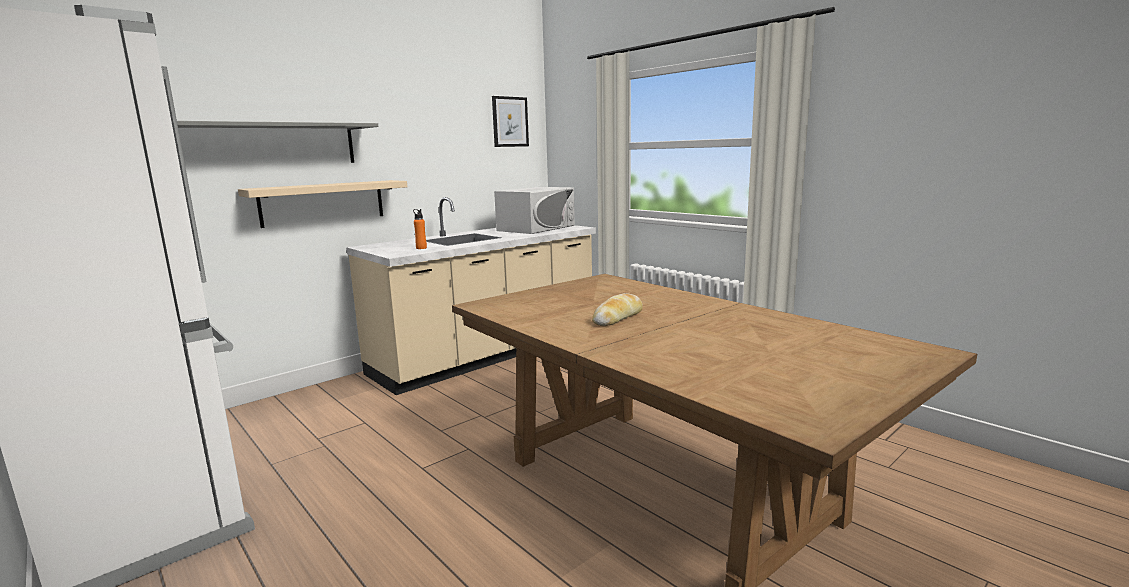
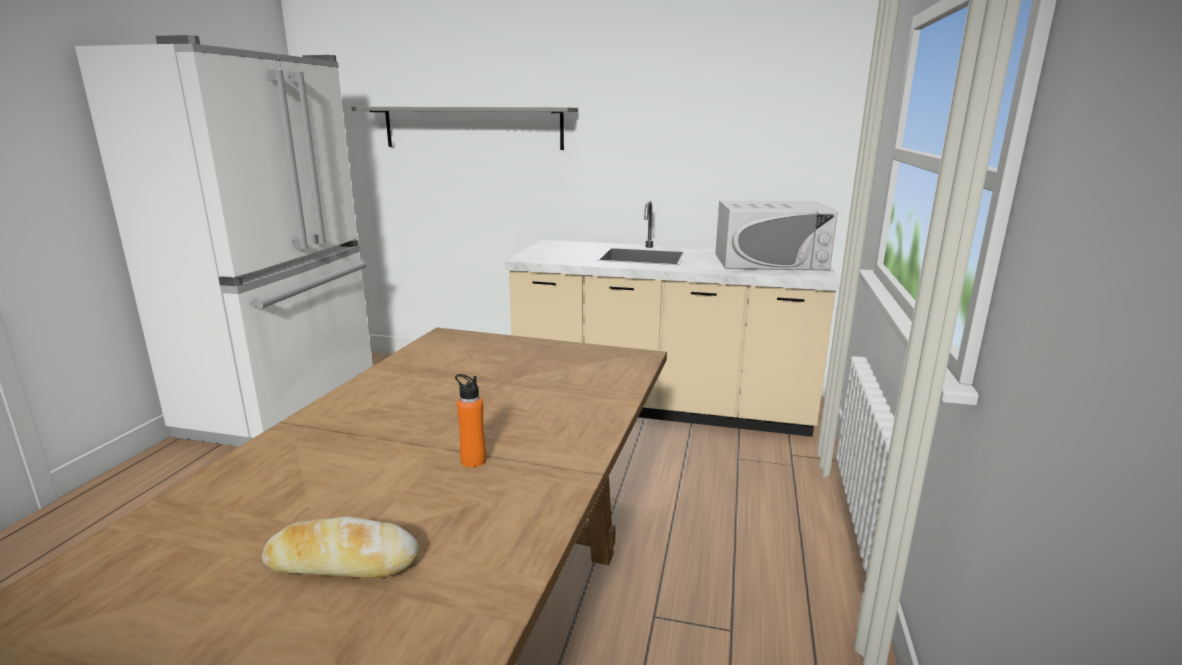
camera: 55 degrees right, 5 degrees up
(323, 203) = (528, 190): beige shelf -> none
(421, 248) = (569, 257): orange bottle -> orange bottle (473, 461)
(510, 122) = (794, 101): picture -> none
(618, 317) = (442, 408): bread -> bread (342, 562)

